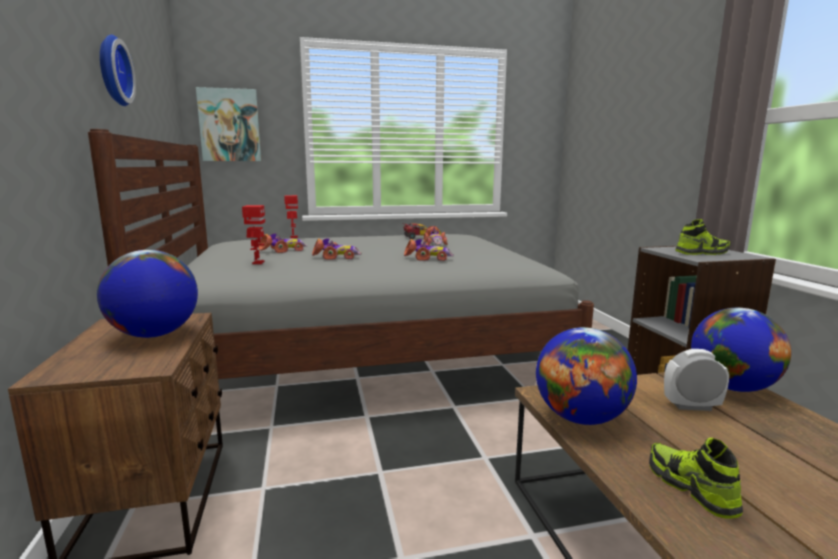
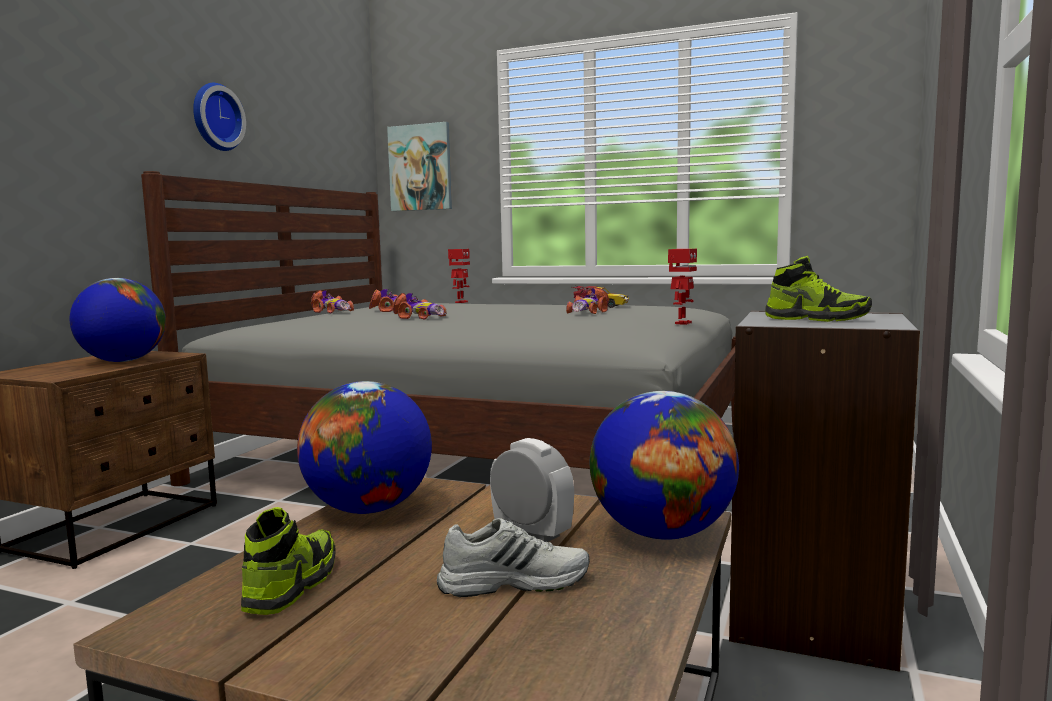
camera: 35 degrees right, 5 degrees down
(257, 263) = (333, 318): toy robot -> toy robot (682, 323)
(428, 258) = (510, 323): toy car -> toy car (331, 311)
(760, 438) = (514, 581): none -> white shoe

